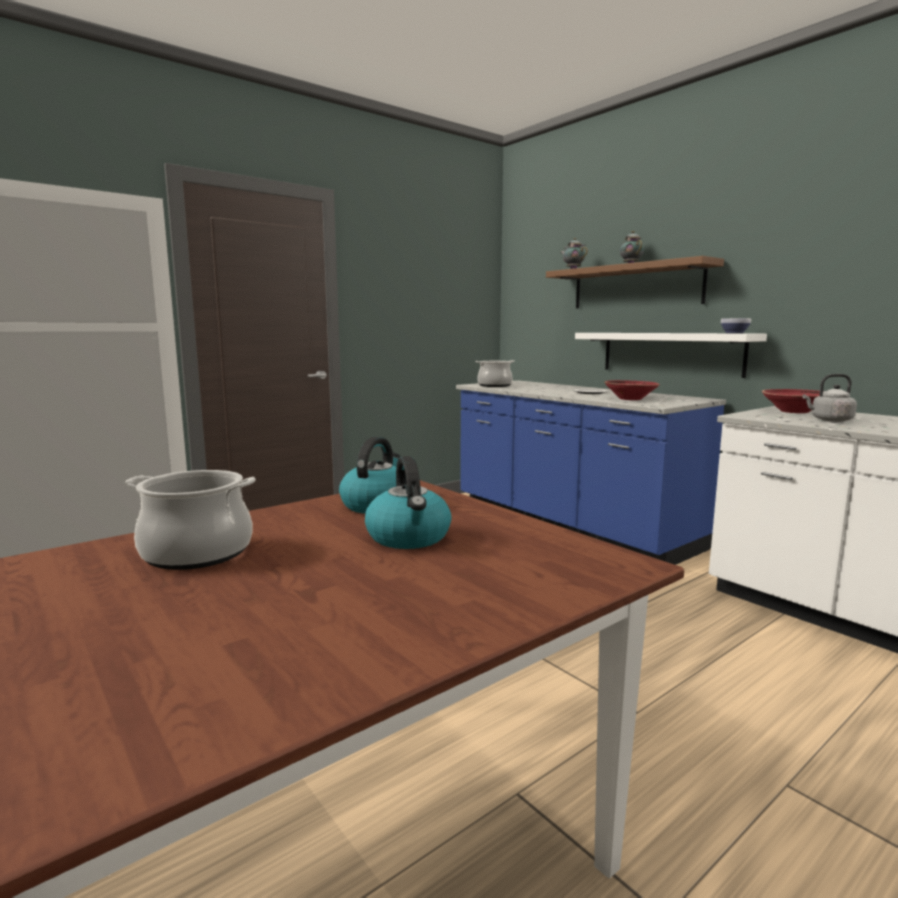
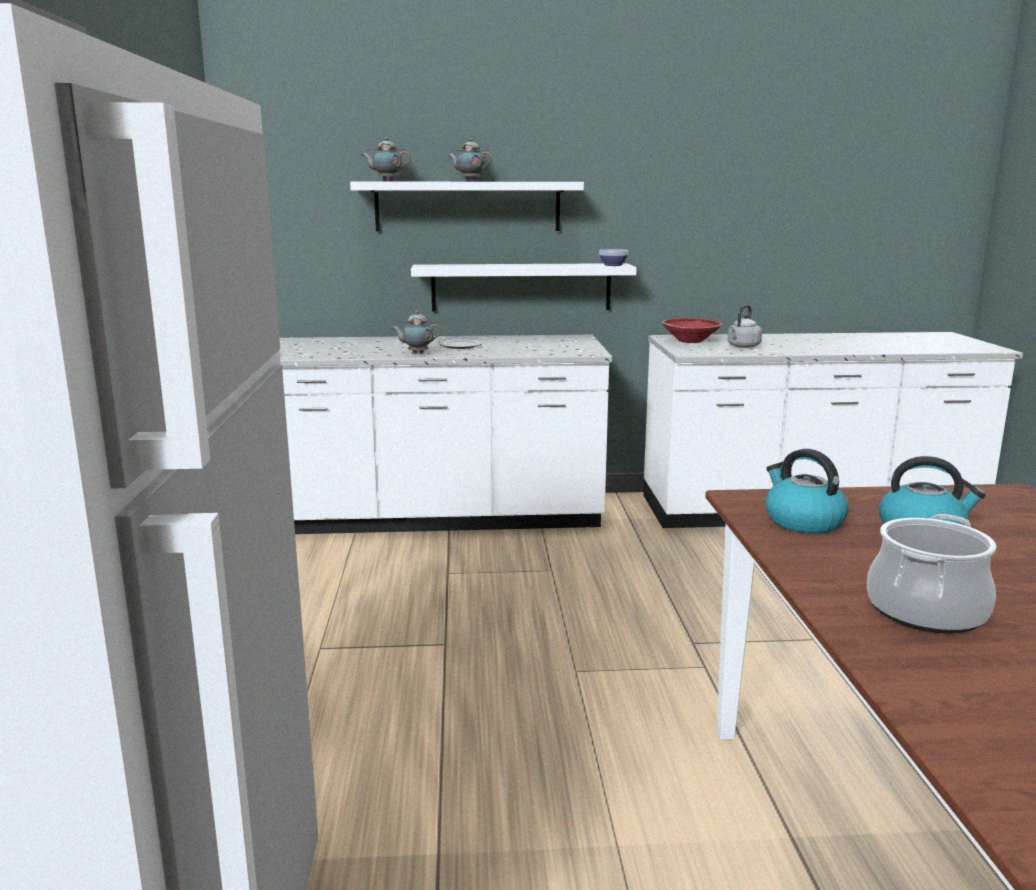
camera: 55 degrees left, 5 degrees up
(494, 385) = (306, 353): cooking pot -> none
(545, 392) = (416, 353): none -> teapot
(569, 524) = (438, 517): blue counter -> white counter
(630, 399) = (534, 348): red bowl -> none
(636, 286) = (467, 206): brown shelf -> white shelf

